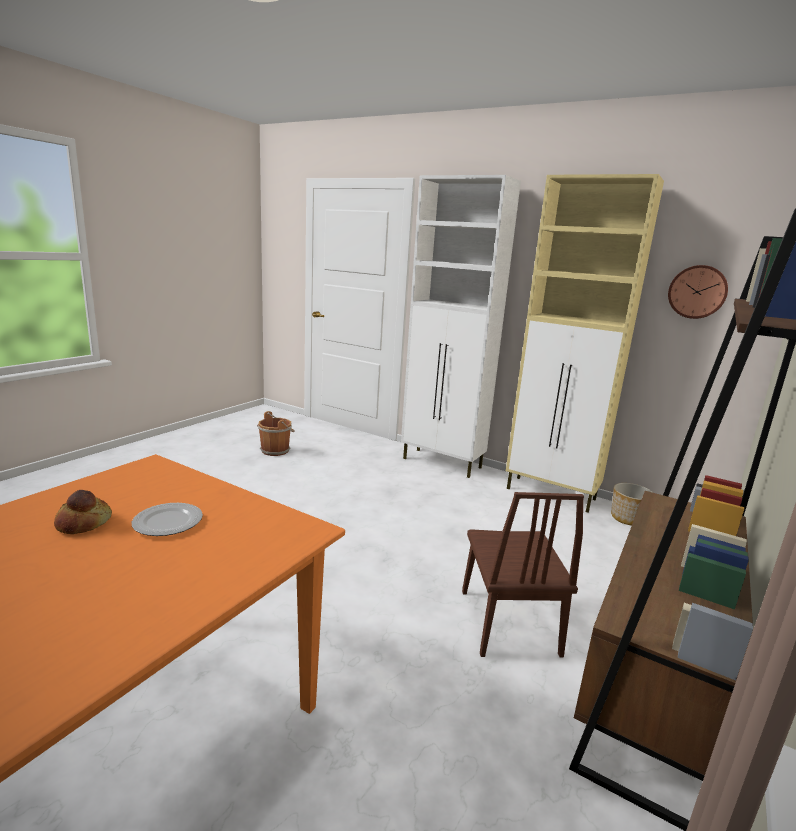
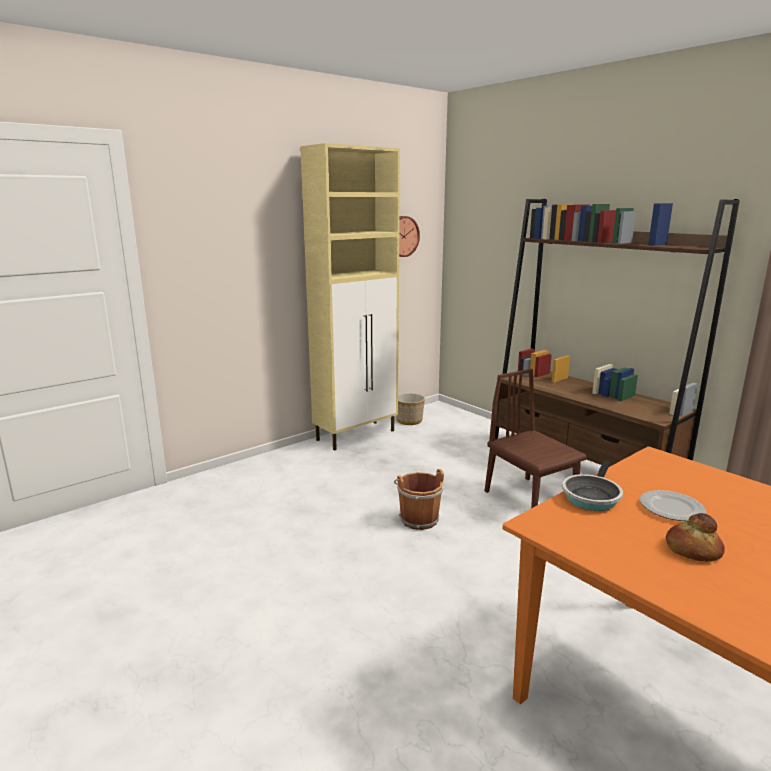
camera: 70 degrees left, 0 degrees up
(199, 486) = (591, 496): none -> frying pan
(276, 450) = (100, 582): brown bucket -> brown bucket (418, 518)
(443, 463) = (256, 467): white cabinet -> none
(508, 621) = (530, 499): brown chair -> brown chair turned 135 degrees counterclockwise

